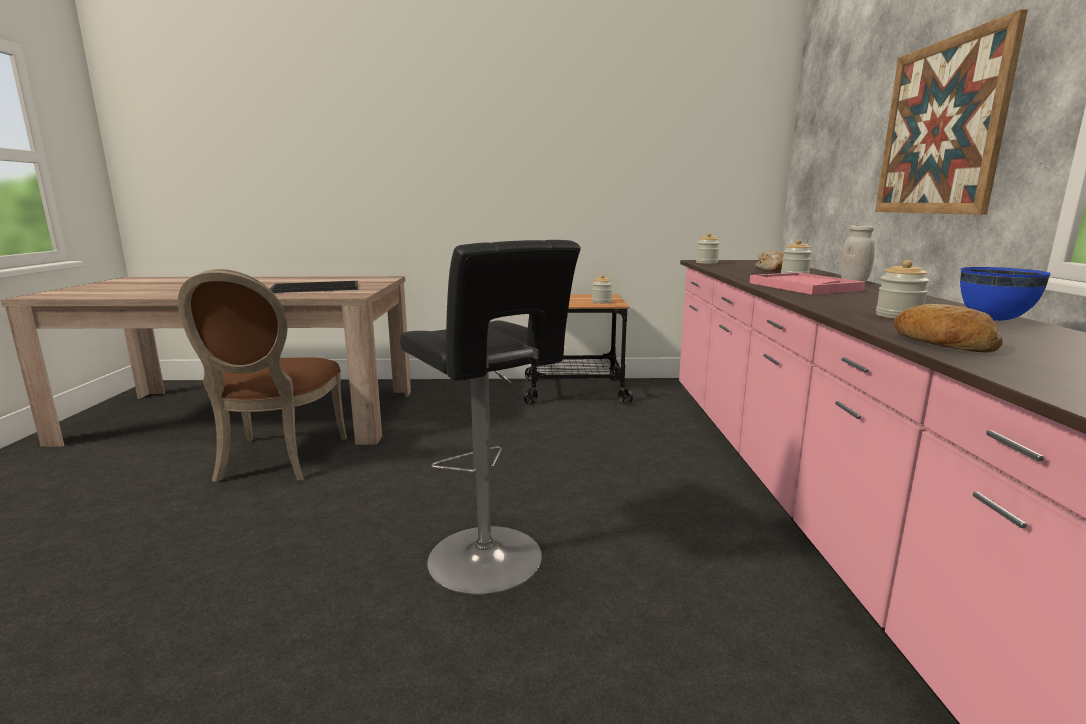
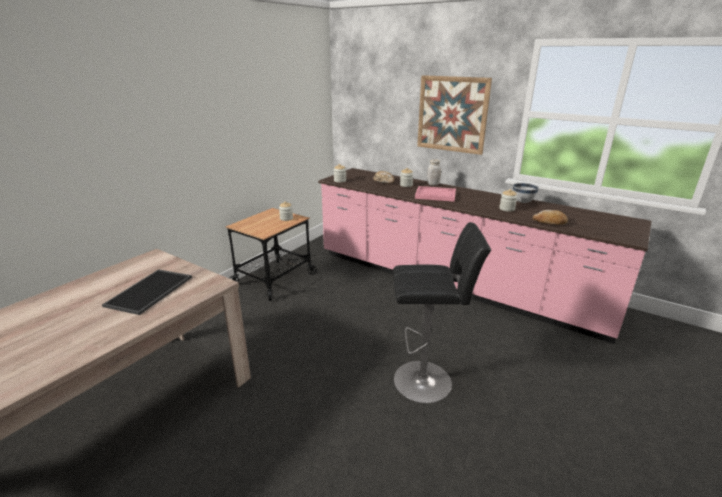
camera: 55 degrees left, 10 degrees up
(277, 460) = (217, 433): brown chair -> none
(994, 320) = (523, 202): blue bowl -> white bowl

